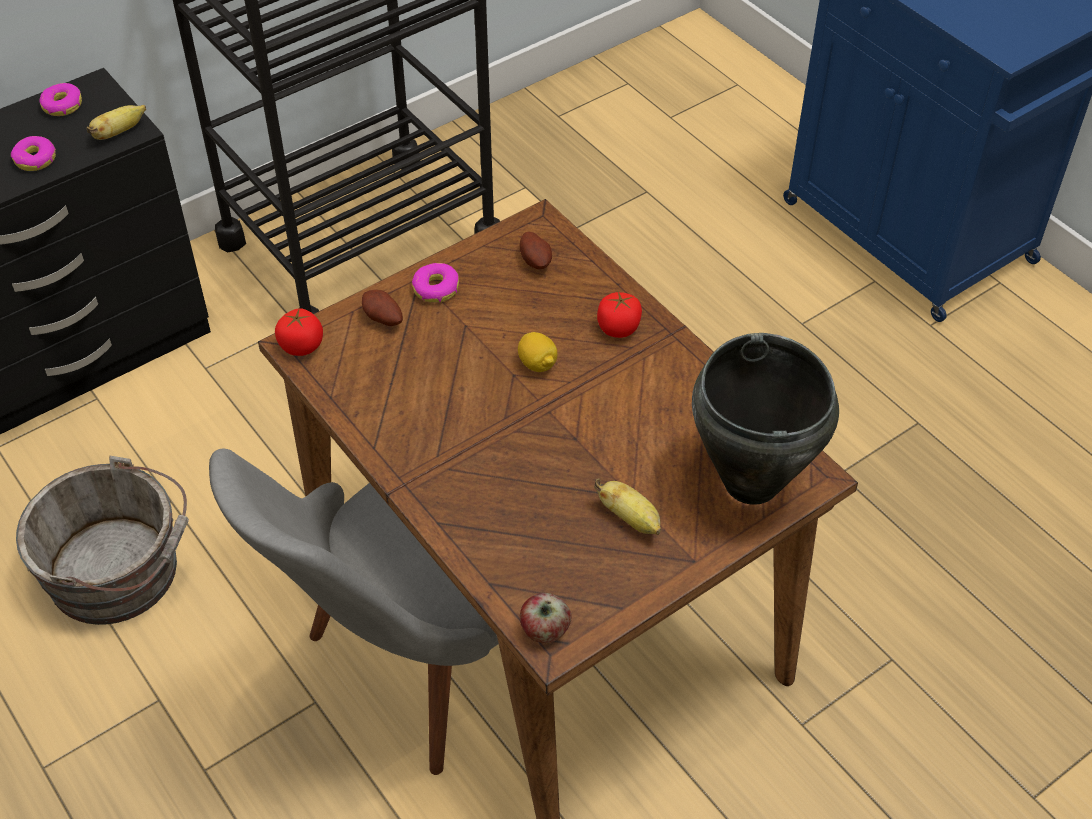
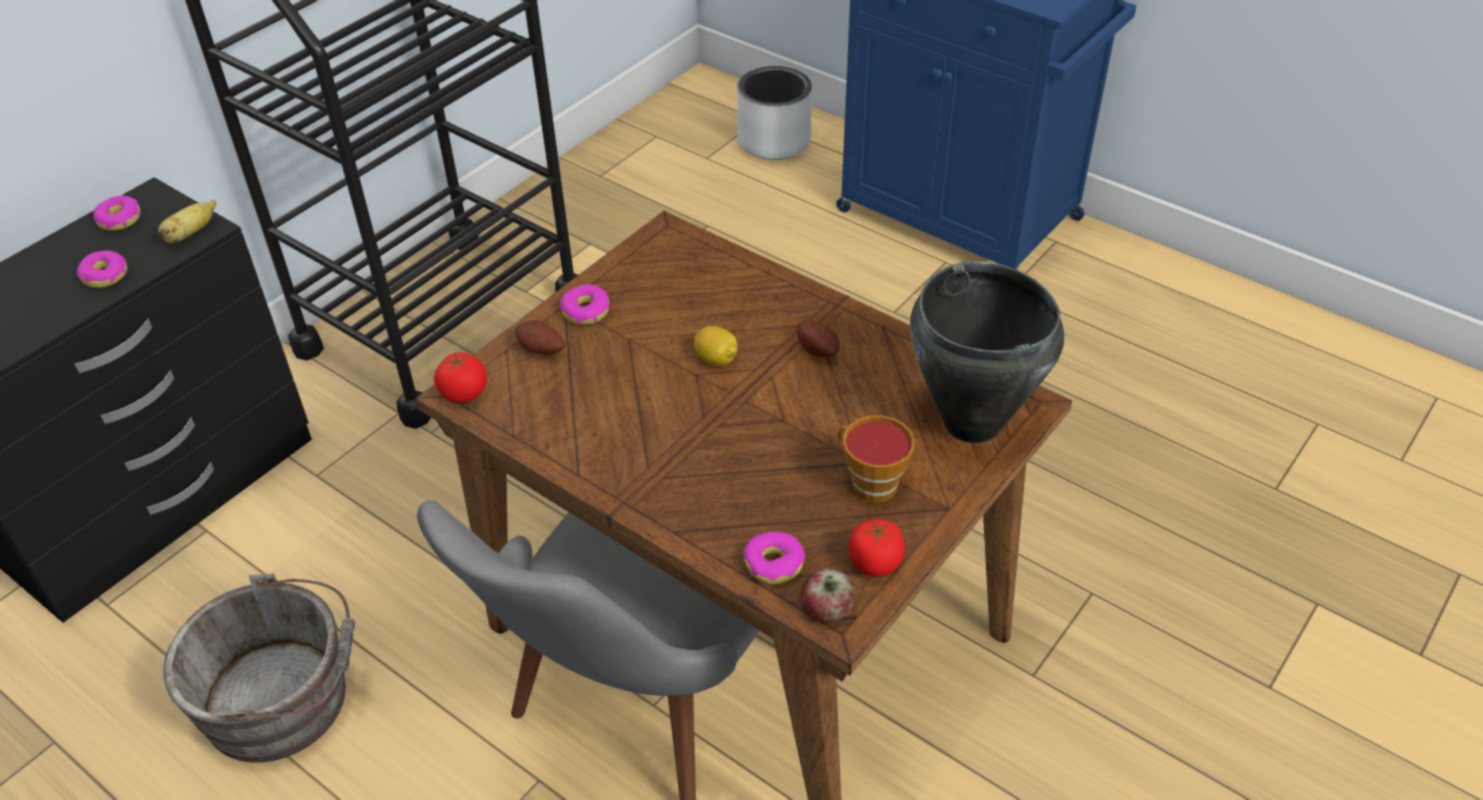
camera: 15 degrees left, 5 degrees down
(515, 575) = (774, 564): none -> donut
(536, 261) = (677, 266): potato -> potato (818, 350)
(618, 328) = (783, 310): tomato -> tomato (875, 562)
(630, 519) = (869, 483): banana -> cup
(745, 112) = (774, 141): none -> grey planter

